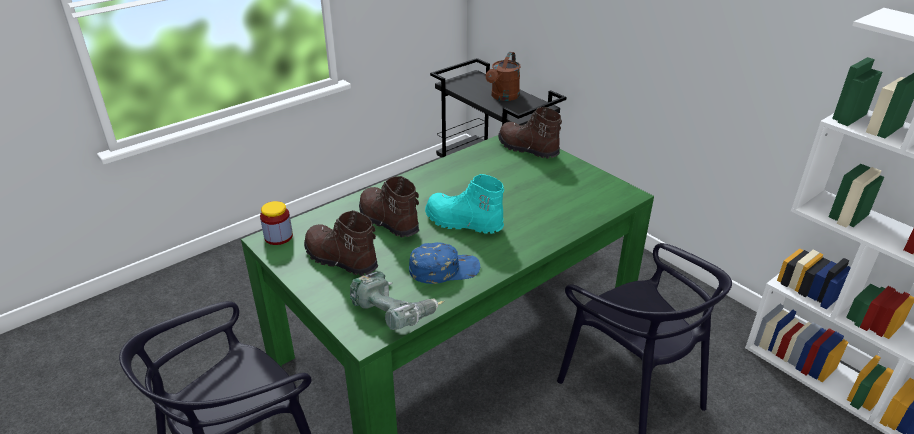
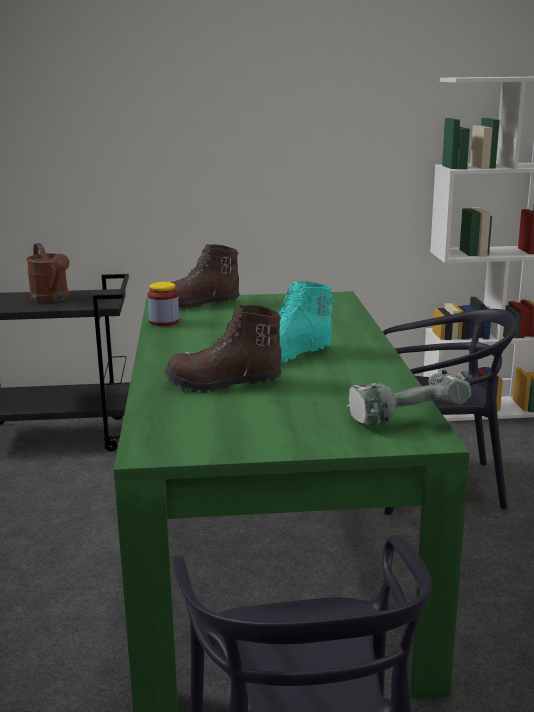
camera: 55 degrees left, 15 degrees down
(278, 237) = (153, 444): jar -> jar (164, 322)
(340, 260) = (263, 421): brown boot -> none
(444, 269) = (354, 380): blue cap -> none

